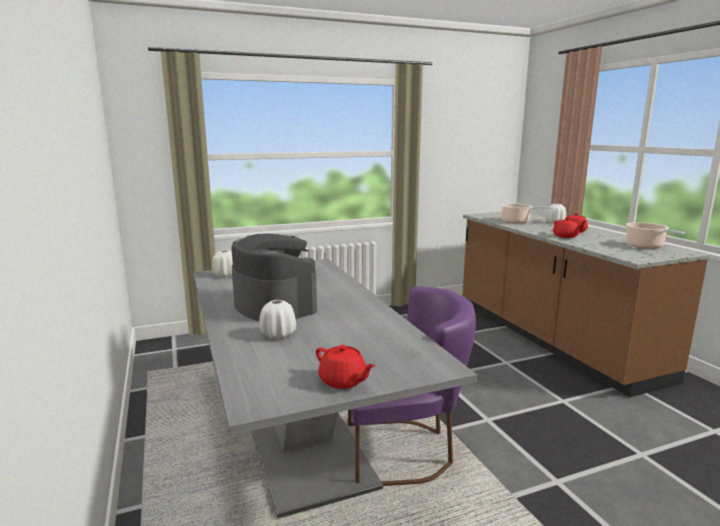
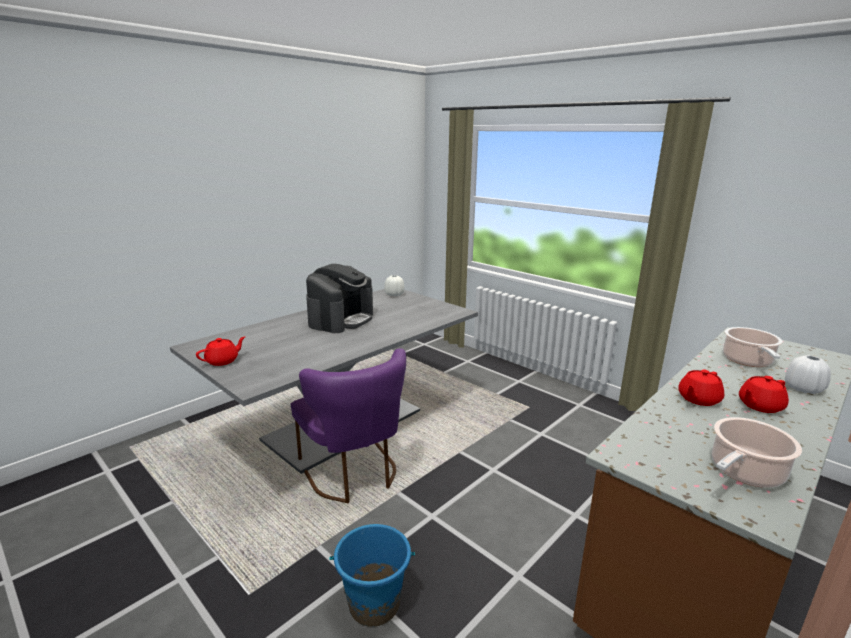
camera: 65 degrees right, 5 degrees up
(278, 334) = (289, 331): white vase -> none
(343, 381) = (223, 361): red teapot -> red teapot turned 150 degrees counterclockwise
(589, 473) = (374, 603): none -> blue bucket

